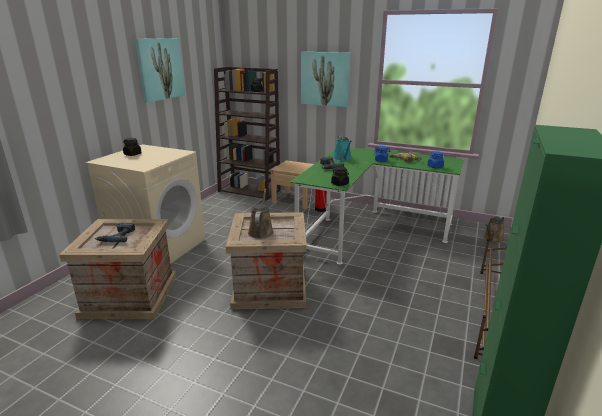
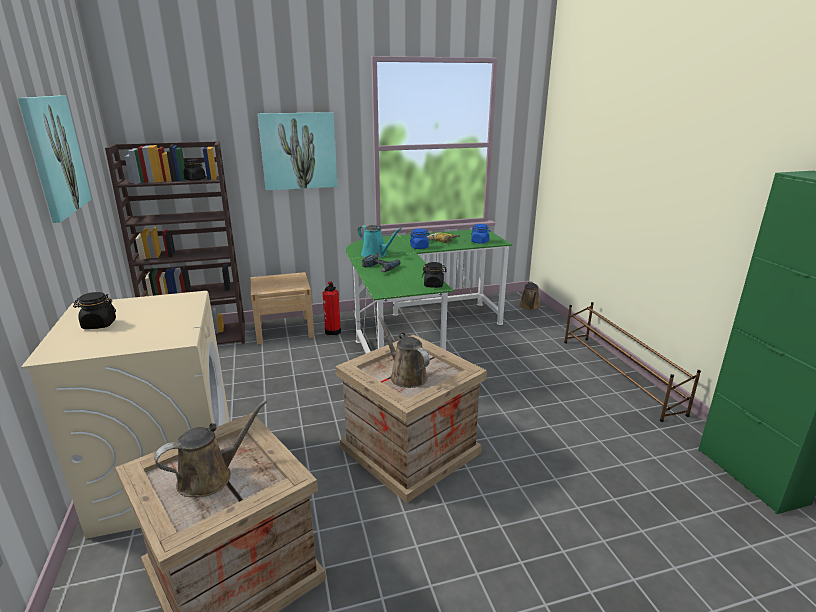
camera: 40 degrees left, 0 degrees up
(117, 236) = (210, 477): power drill -> brown watering can

